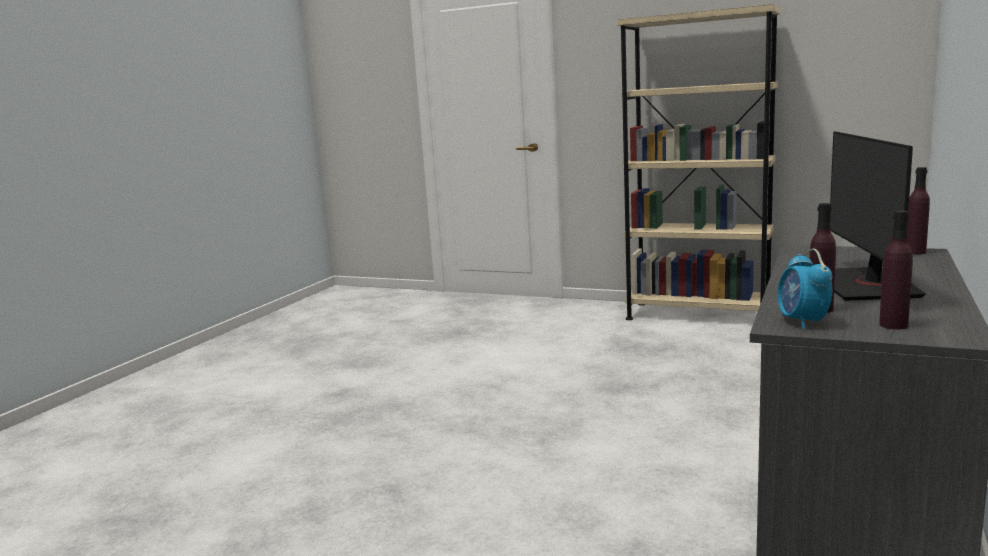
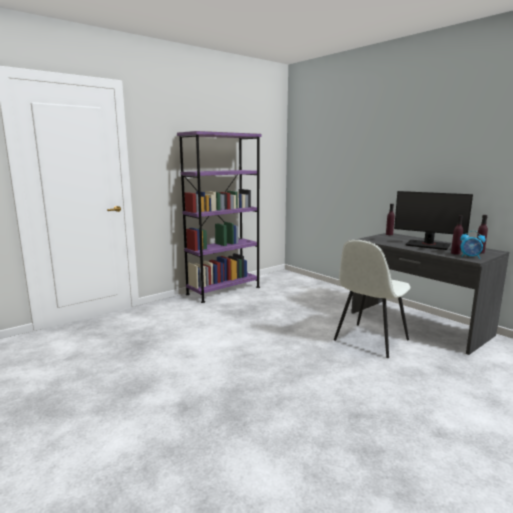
camera: 65 degrees left, 0 degrees up
(668, 458) = (370, 340): none -> white chair
(698, 315) = (223, 291): beige bookcase -> purple bookcase

